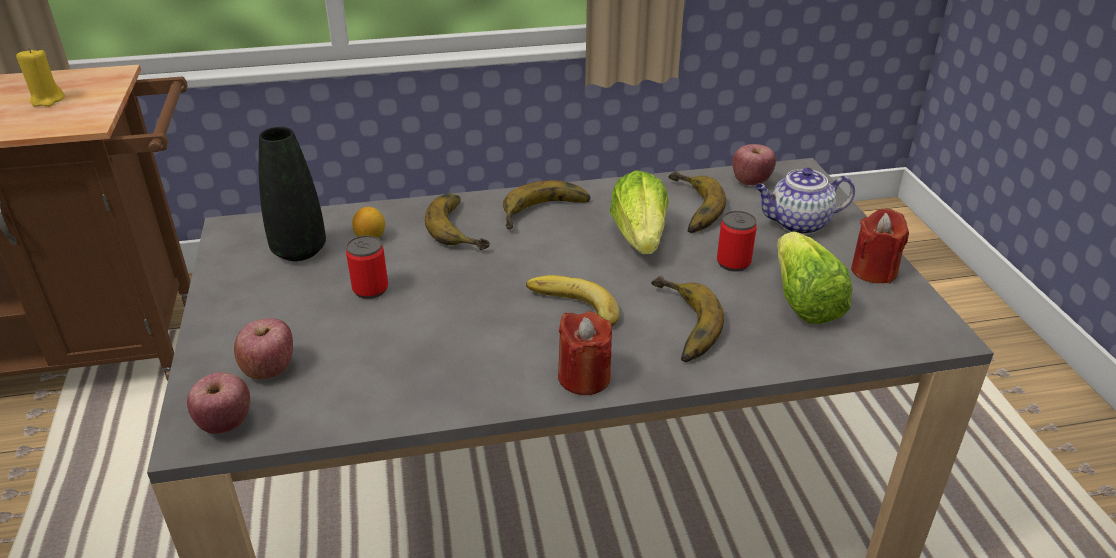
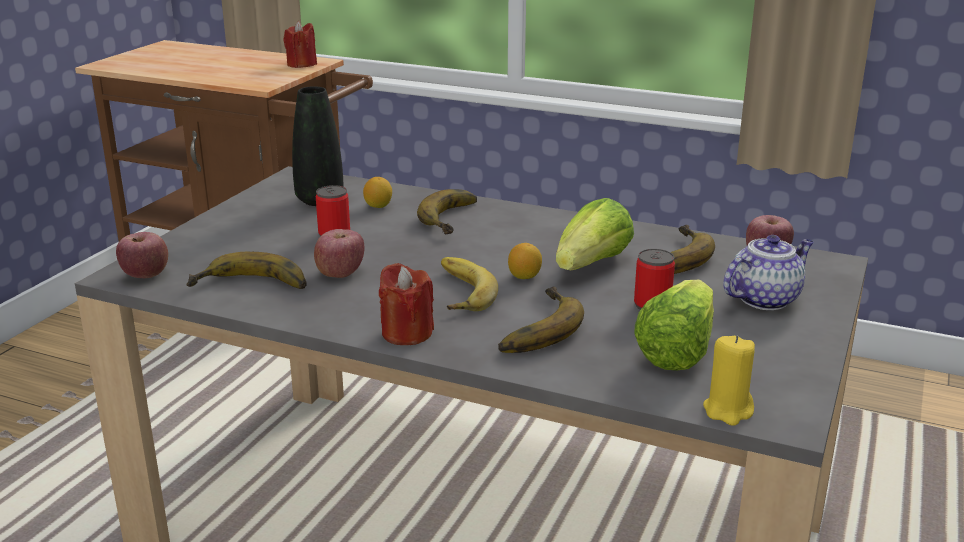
camera: 35 degrees right, 10 degrees down
(47, 100) = (257, 68): yellow candle -> yellow candle (728, 410)
(269, 369) = (209, 256): apple -> apple (340, 273)
(547, 214) = (536, 228): banana -> banana (250, 287)
(603, 271) = (524, 277): none -> lemon
(797, 224) = (765, 299): teapot -> teapot turned 120 degrees clockwise
(873, 271) = (790, 354): red candle -> red candle (301, 64)

